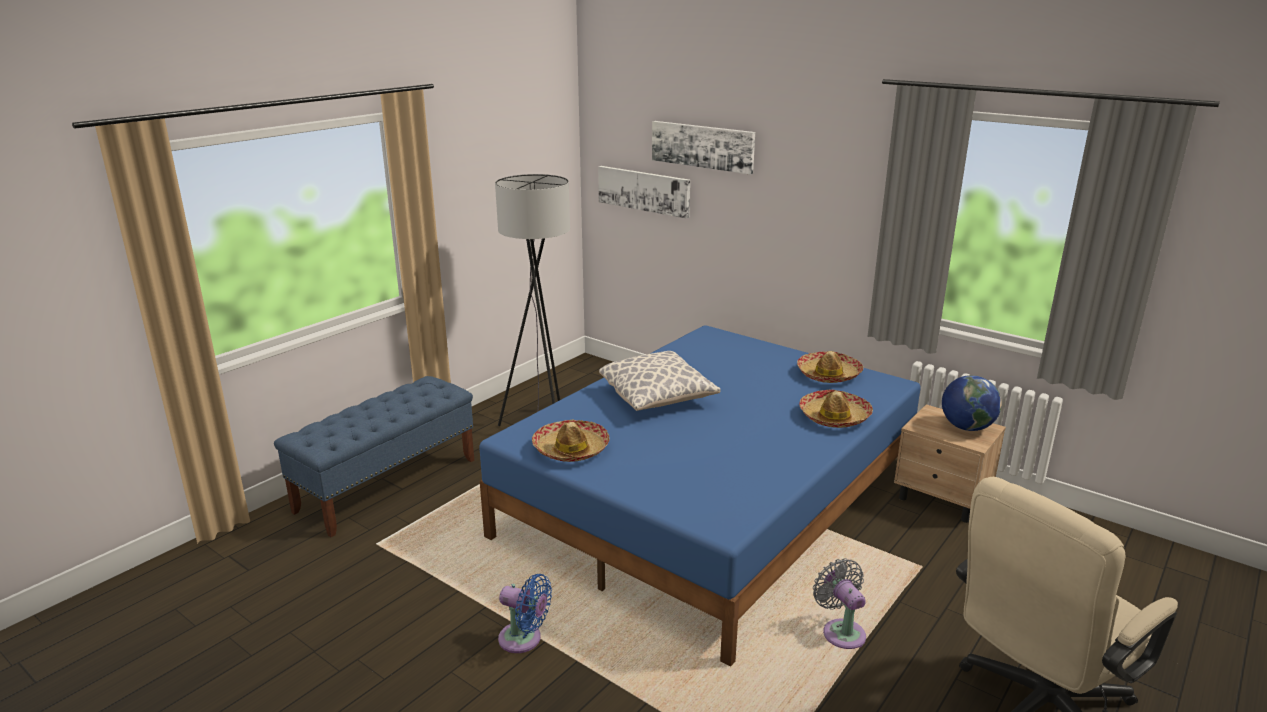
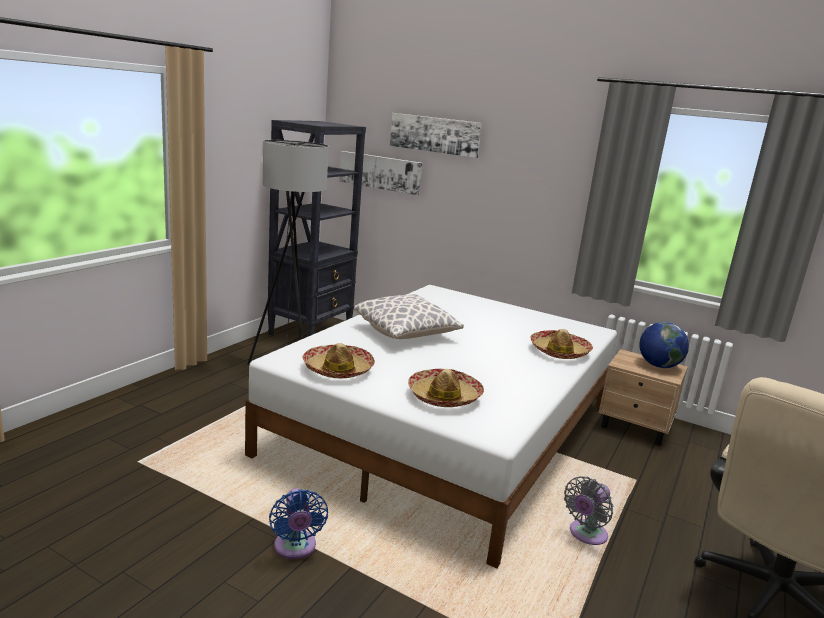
camera: 10 degrees left, 5 degrees down
(388, 485) = (146, 410): blue bench -> none
(524, 639) = (295, 548): blue fan -> blue fan turned 60 degrees clockwise
(575, 380) = (311, 332): none -> black bookcase
(711, 502) = (447, 428): blue bed -> white bed
(828, 374) = (543, 322): hat -> hat (444, 396)
(841, 631) = (585, 535): grey fan -> grey fan turned 105 degrees counterclockwise

